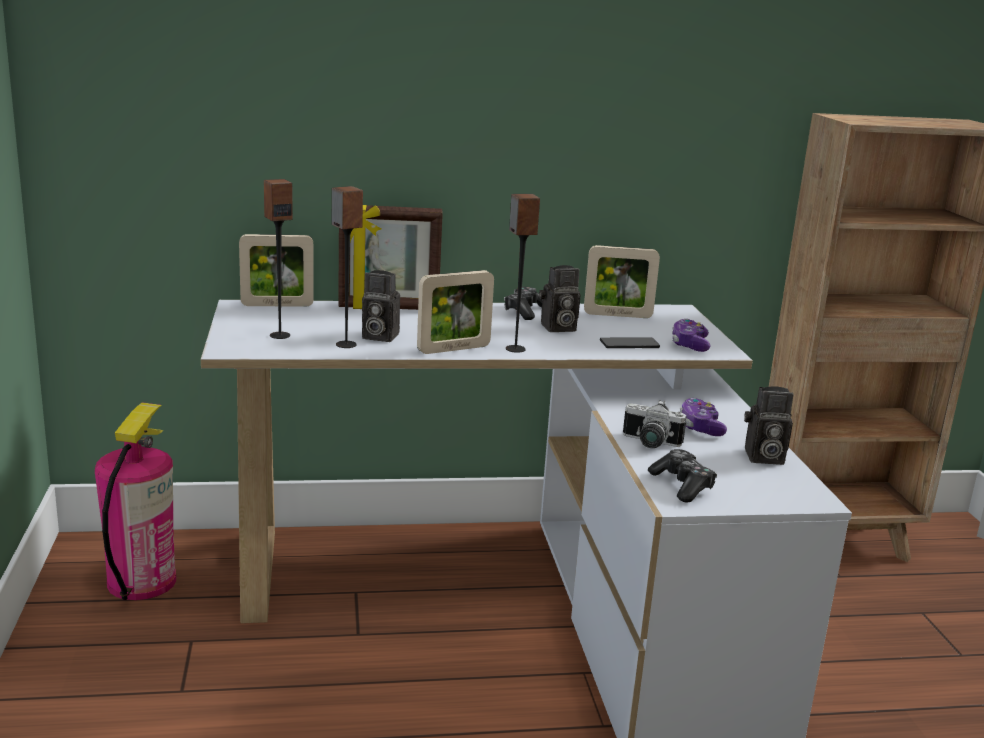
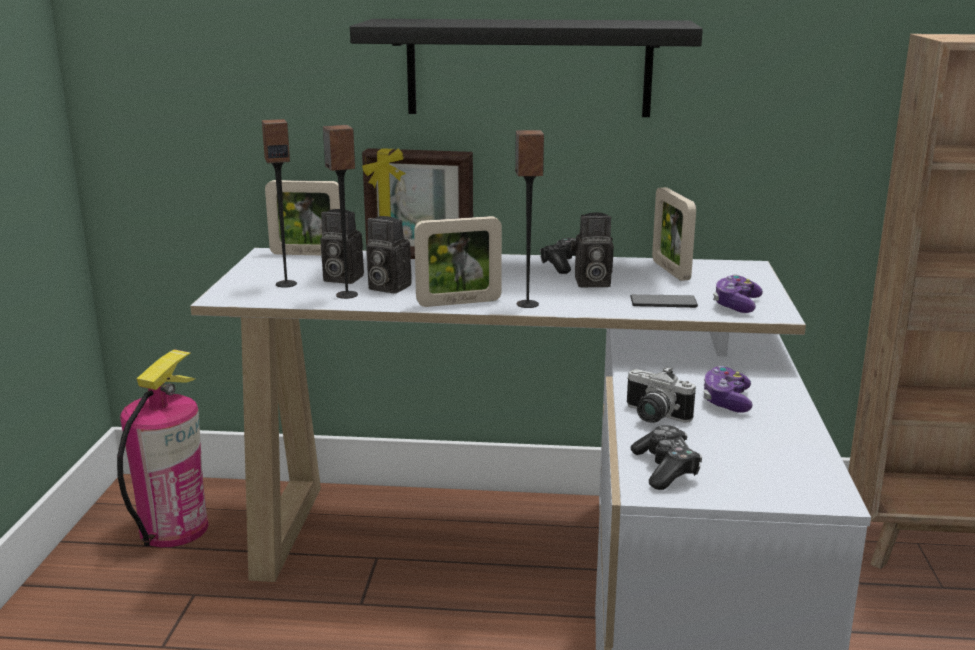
camera: 15 degrees right, 0 degrees up
(490, 132) = (528, 68): none -> black shelf
(617, 315) = (670, 270): picture frame -> picture frame turned 60 degrees clockwise
(762, 457) = (785, 441): camera -> camera (340, 278)

